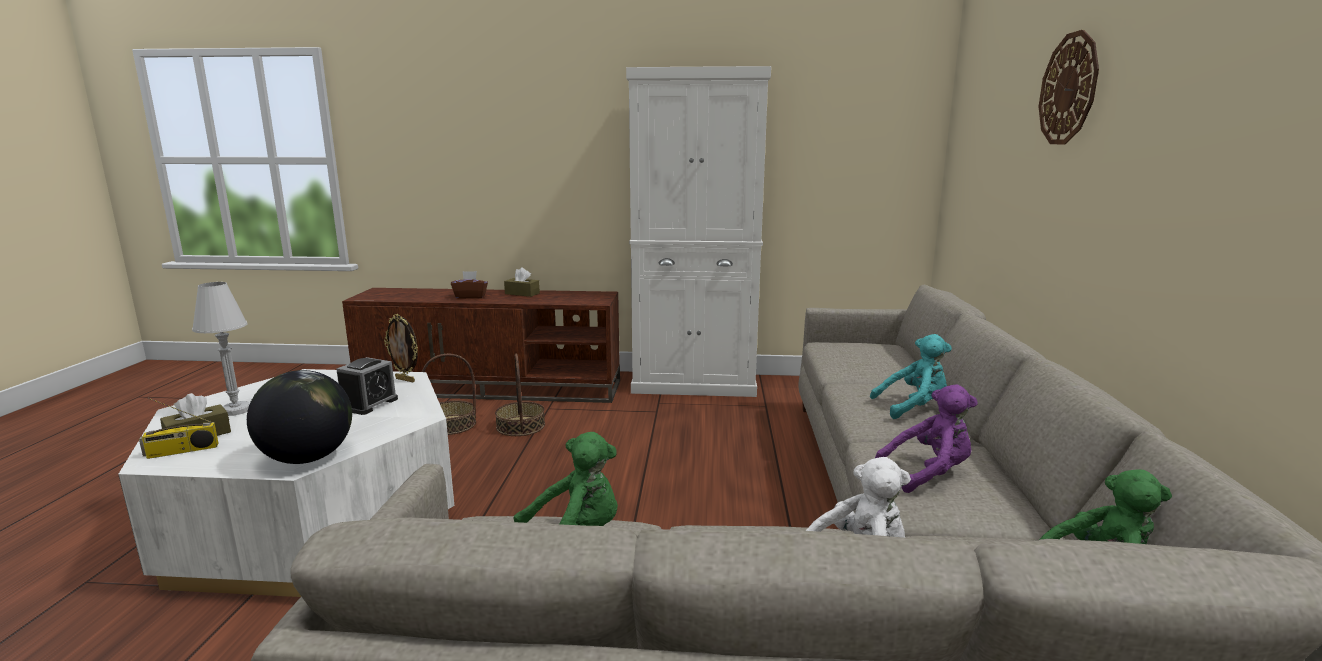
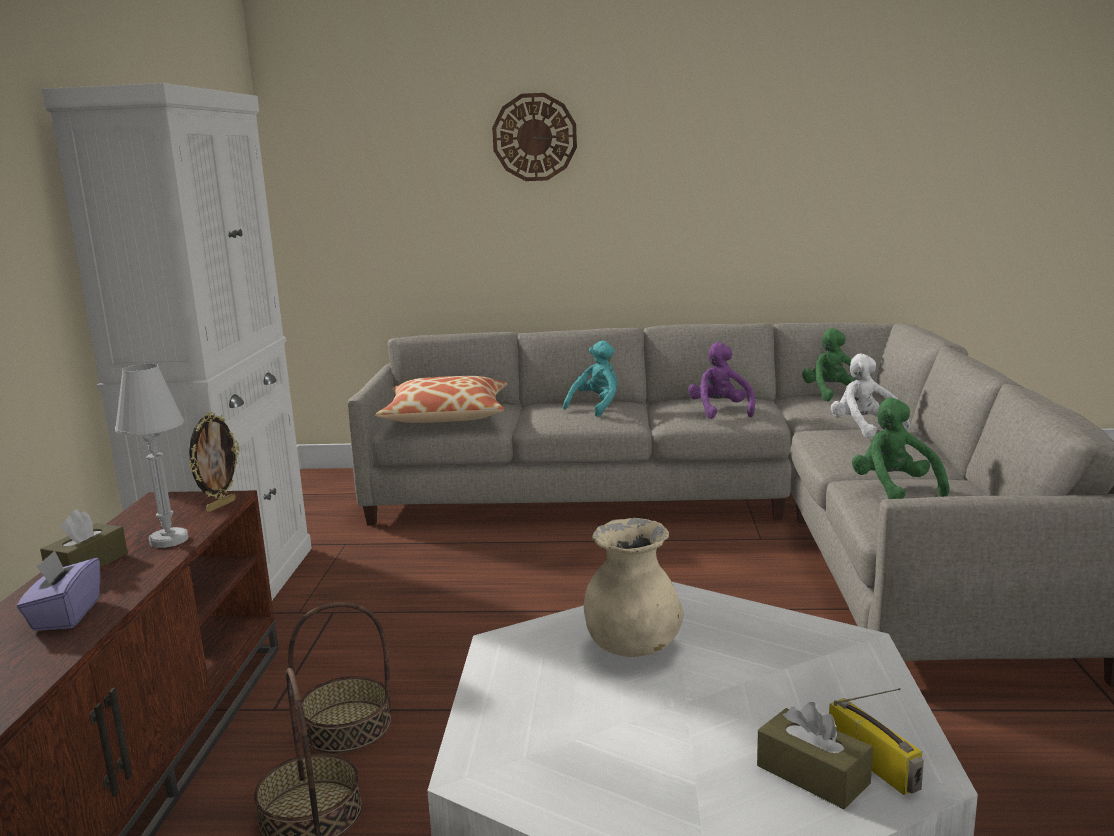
camera: 90 degrees left, 0 degrees up
(236, 410) = (691, 781): white table lamp -> white table lamp (169, 540)
(308, 458) = (832, 641): globe -> none
(369, 404) = (632, 647): alarm clock -> beige vase
(406, 380) = (516, 643): picture frame -> picture frame (220, 505)
(470, 296) = (65, 615): brown tissue box -> purple tissue box
(858, 354) = (446, 415): none -> pillow
(913, 407) = (596, 407): turquoise plush toy -> turquoise plush toy turned 45 degrees clockwise

